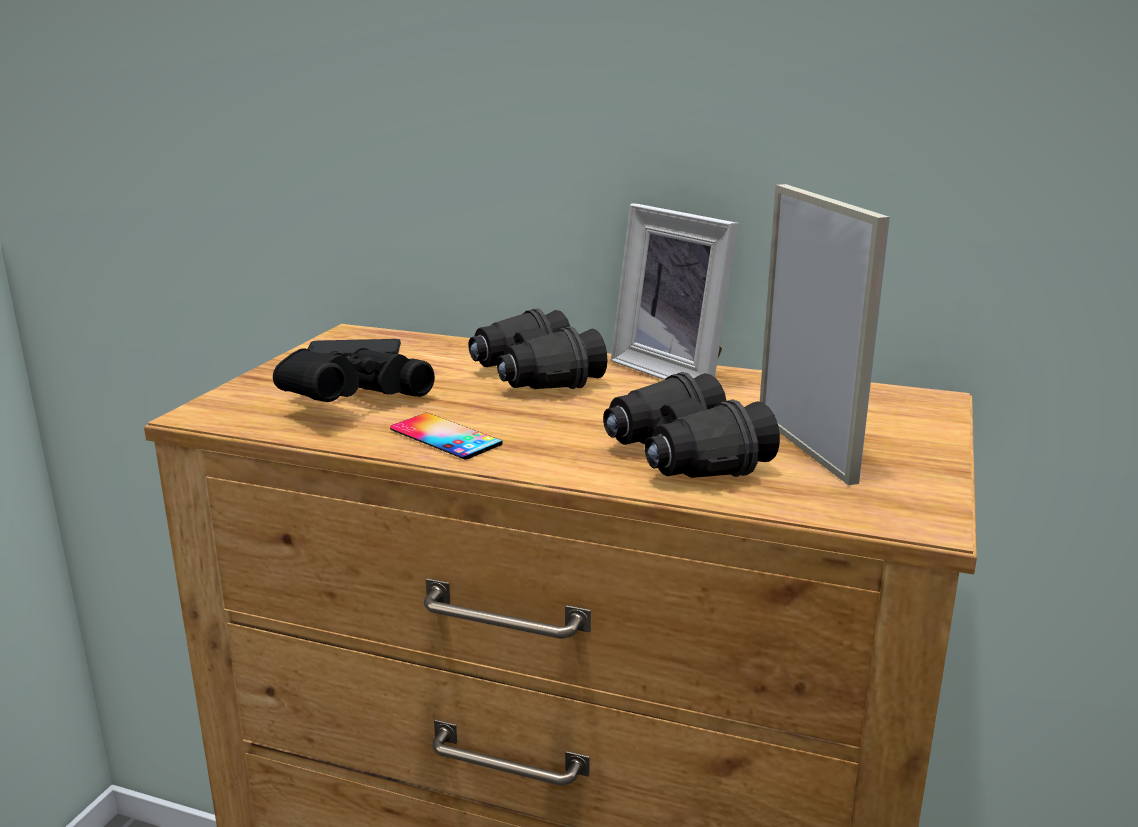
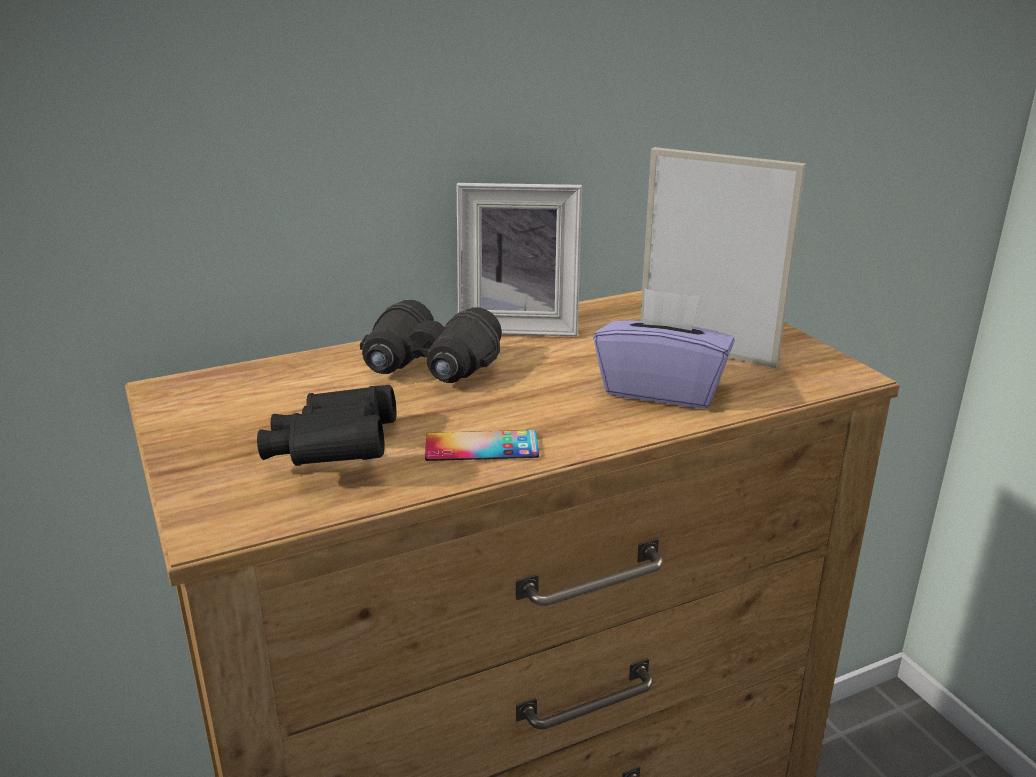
camera: 45 degrees left, 5 degrees up
(354, 350) = (212, 403): phone -> none
(683, 457) = (662, 389): black binoculars -> purple tissue box

